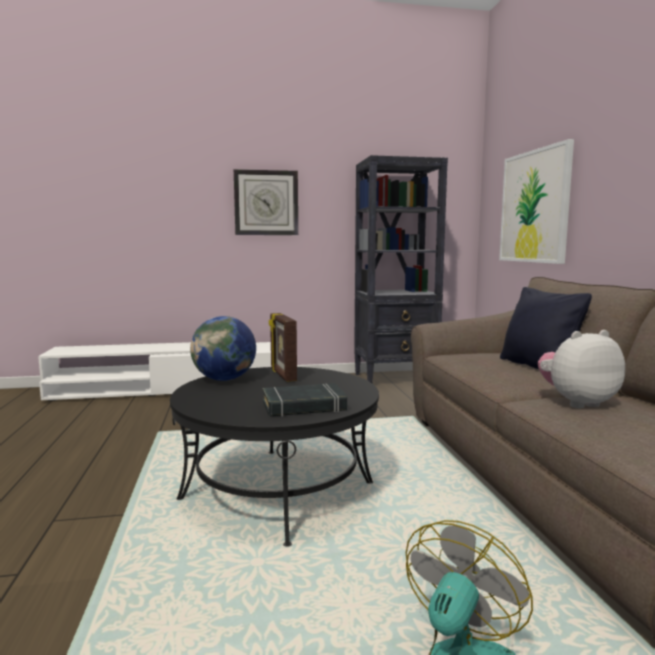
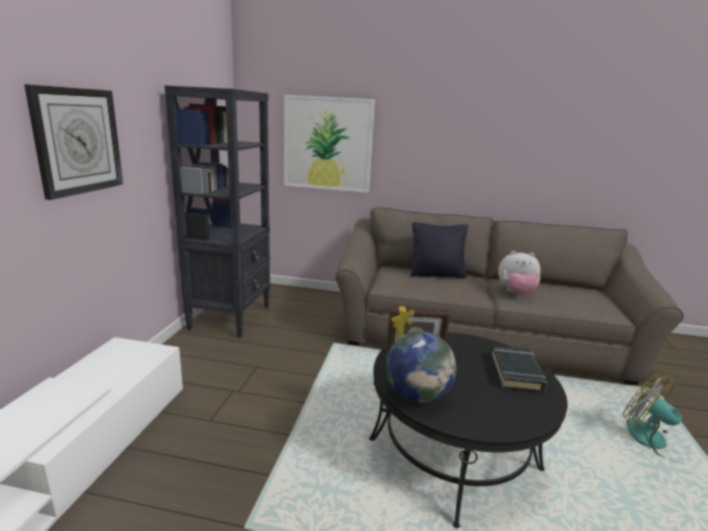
camera: 70 degrees left, 10 degrees up
(576, 402) = (516, 293): plush toy -> plush toy turned 90 degrees counterclockwise

